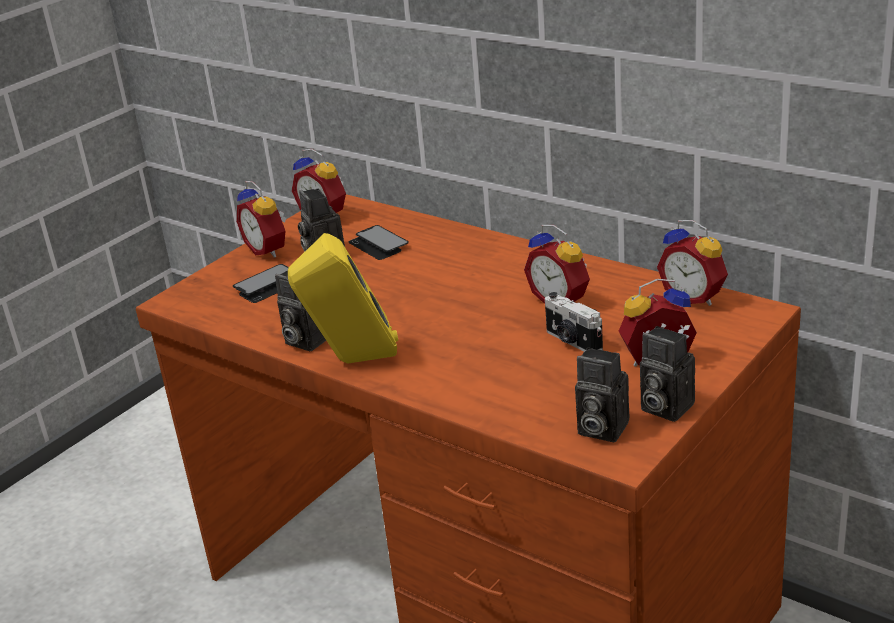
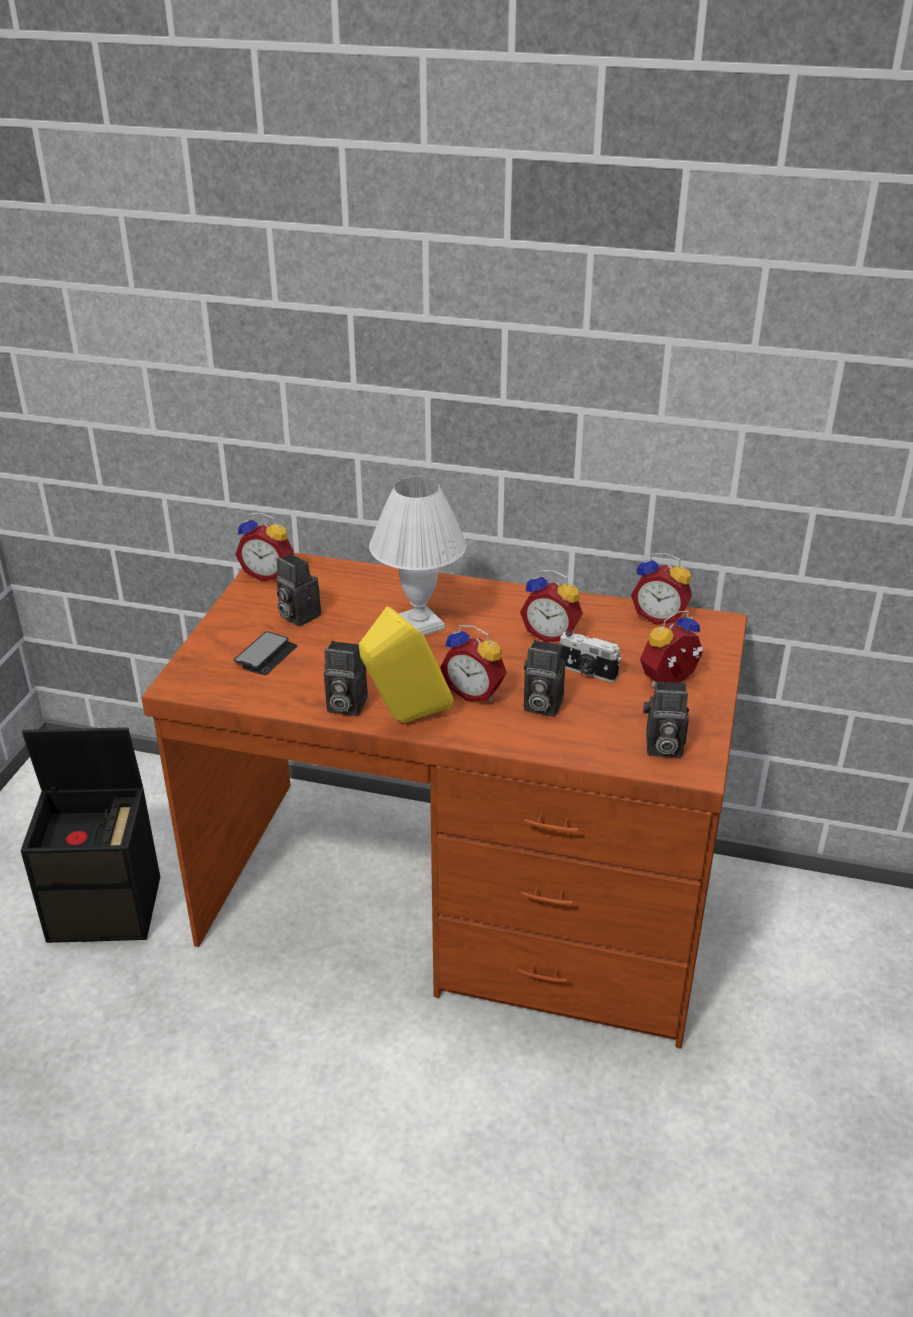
camera: 25 degrees left, 5 degrees up
(158, 528) = (107, 907): none -> black storage box
(269, 250) = (238, 617): alarm clock -> alarm clock (475, 692)
(378, 244) = (345, 599): phone -> none
(431, 275) = (418, 624): none -> white table lamp
(663, 407) = (699, 720): camera -> camera (540, 705)

